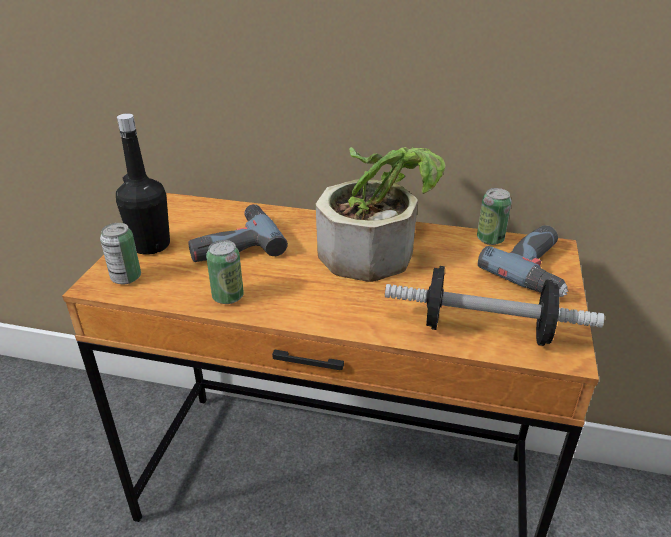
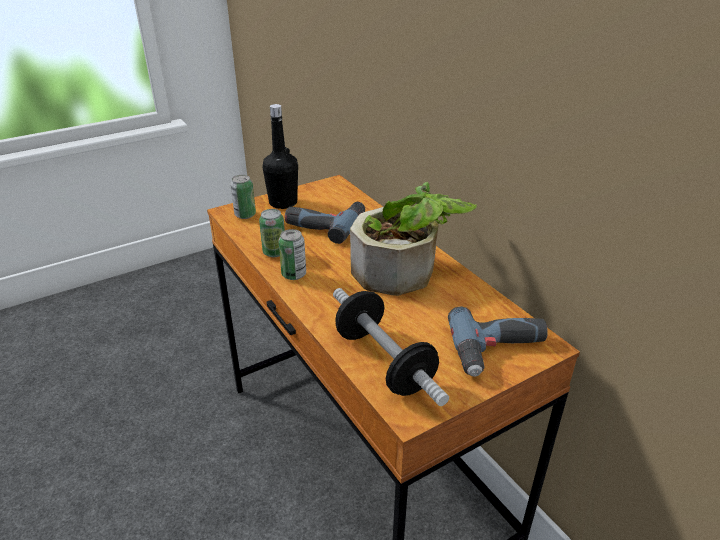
camera: 45 degrees right, 0 degrees up
(490, 239) = (501, 310): can -> can (294, 274)

